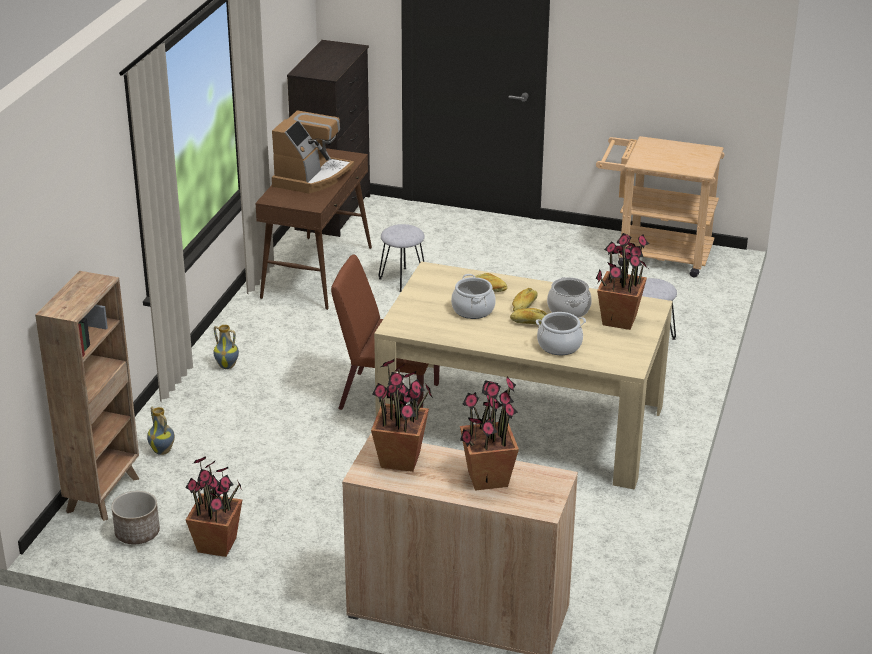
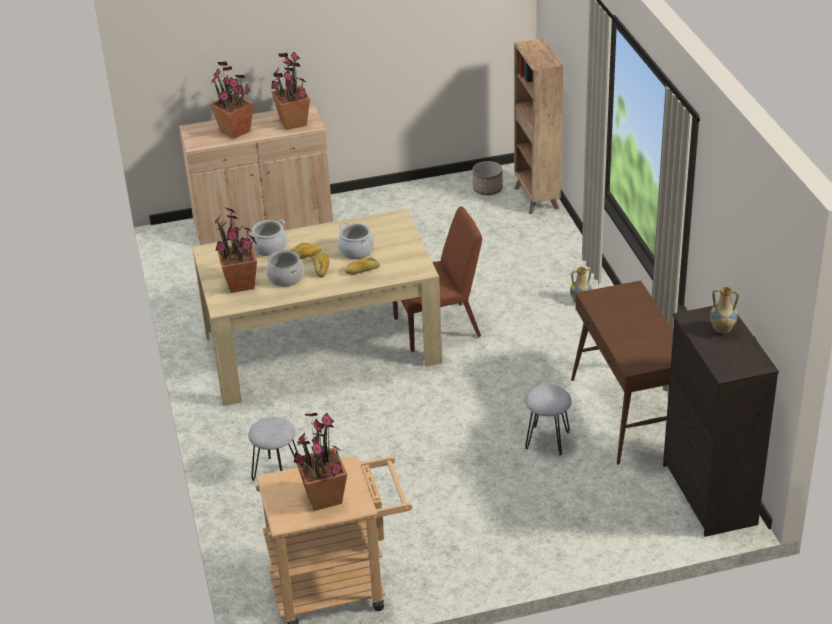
camera: 150 degrees right, 5 degrees up
(163, 451) = (538, 233): vase -> vase (721, 330)
(217, 545) = (435, 201): potted plant -> potted plant (323, 498)
(311, 177) = (634, 326): coffee machine -> none

